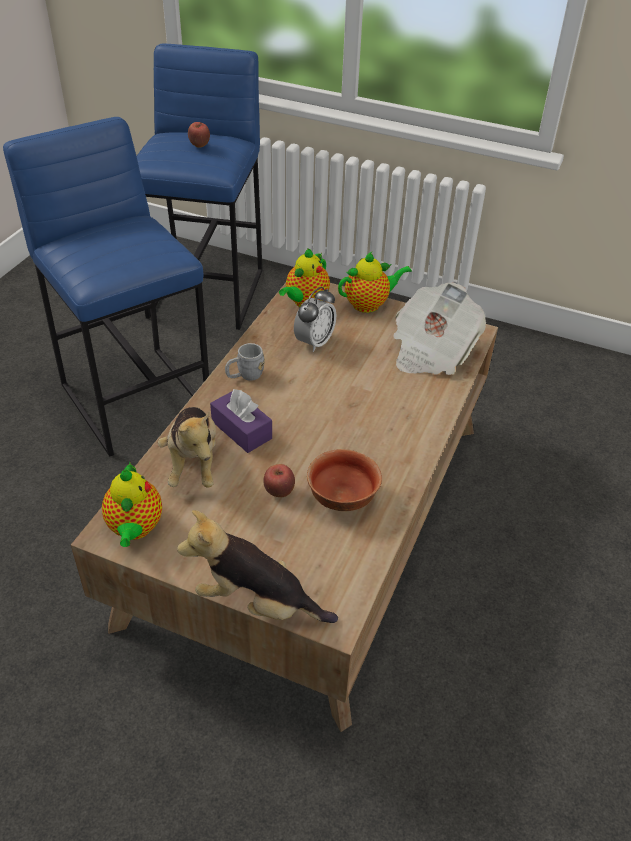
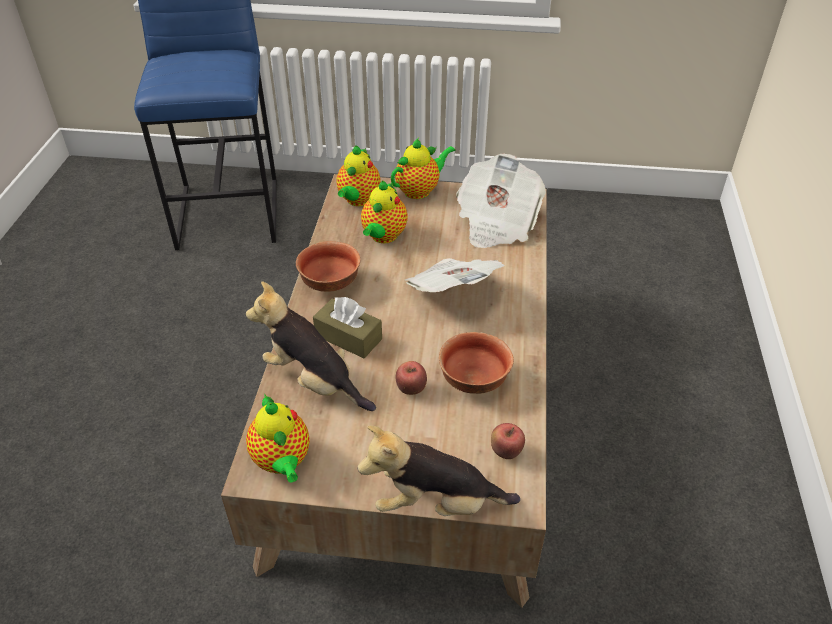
camera: 15 degrees left, 0 degrees up
(134, 398) = (193, 332): blue stool -> none
(193, 463) = (314, 381): plush toy -> plush toy turned 150 degrees clockwise
(199, 146) = (205, 63): apple -> apple (505, 452)
(241, 430) = (348, 337): purple tissue box -> brown tissue box
(245, 376) = (329, 283): grey mug -> bowl
(314, 342) = (383, 237): alarm clock -> teapot
(358, 409) = (452, 292): none -> newspaper

